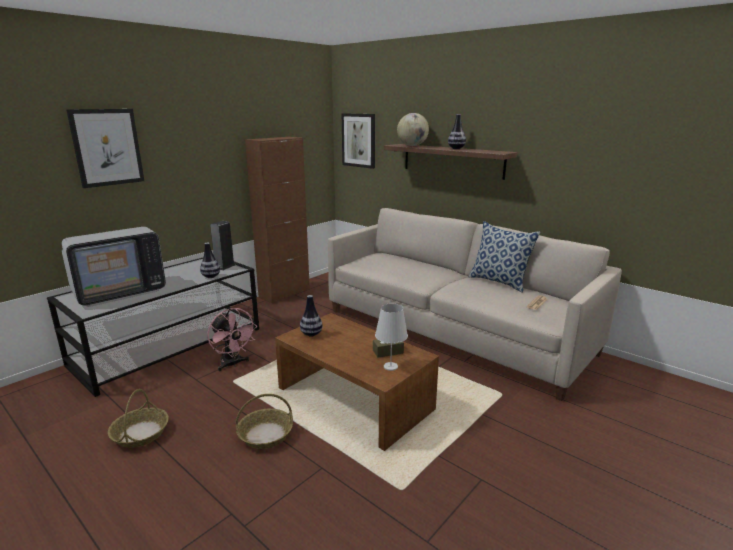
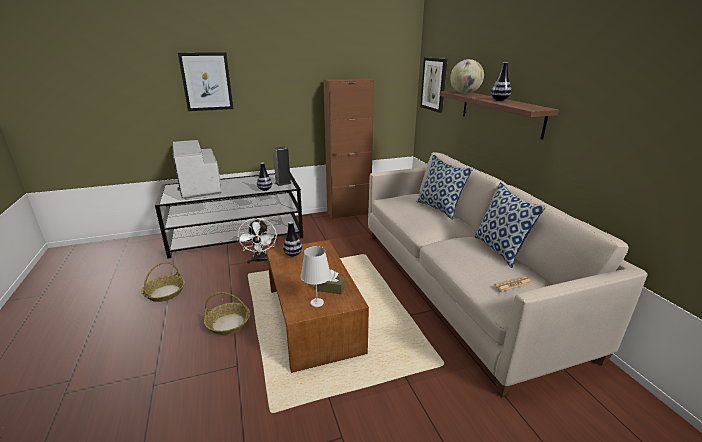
camera: 30 degrees right, 5 degrees up
(119, 292) = (200, 189): television -> television turned 75 degrees clockwise
(233, 364) = (260, 261): pink fan -> white fan
(414, 261) = (440, 208): none -> pillow

